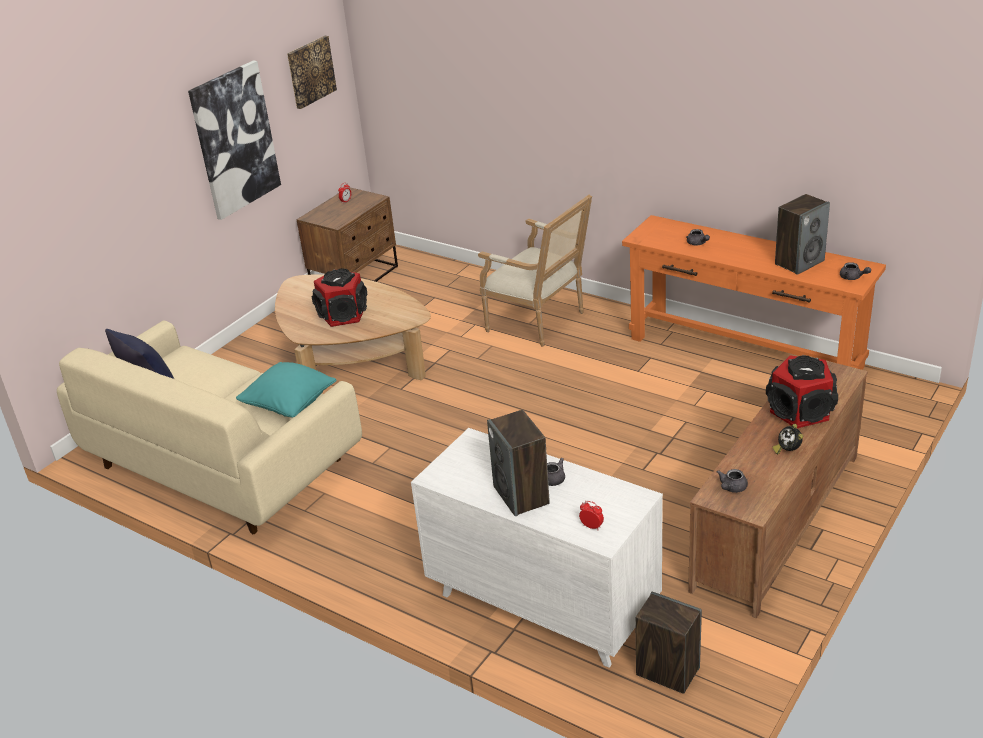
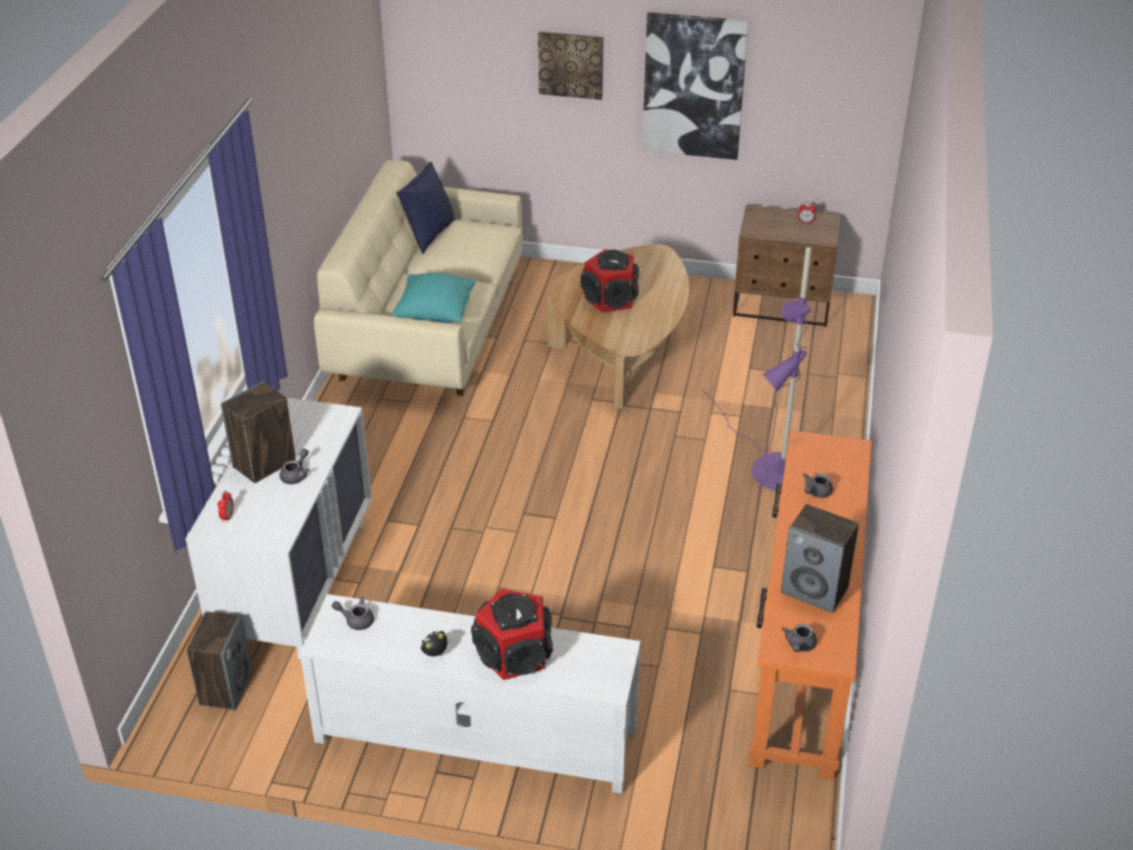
camera: 65 degrees right, 5 degrees up
(310, 71) = (833, 68): picture -> picture (571, 64)
(540, 322) = (773, 464): armchair -> purple floor lamp
(777, 521) = (474, 736): brown tv stand -> white tv stand

